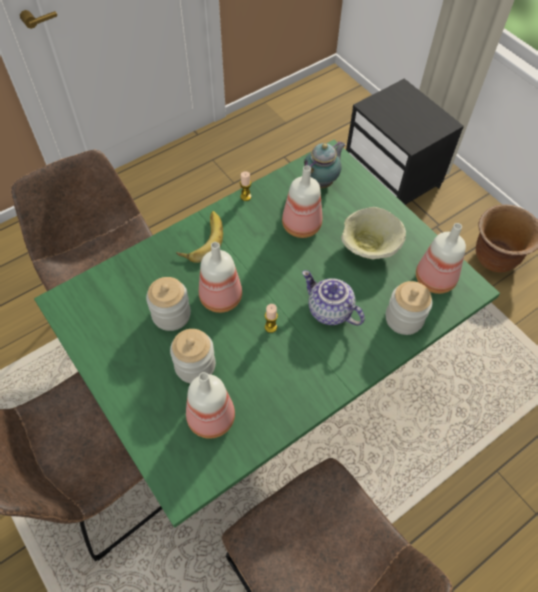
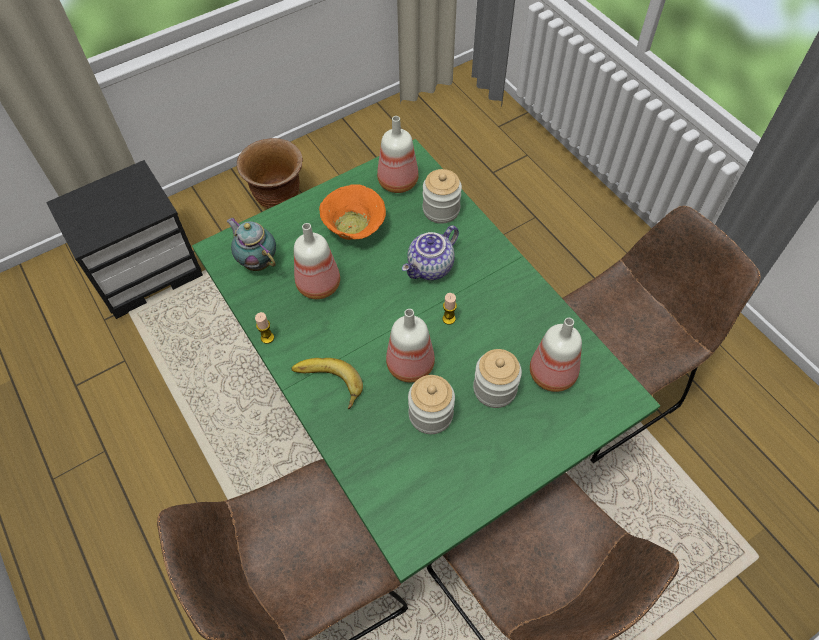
camera: 85 degrees left, 0 degrees up
(369, 248) = (355, 227): beige bowl -> orange bowl

